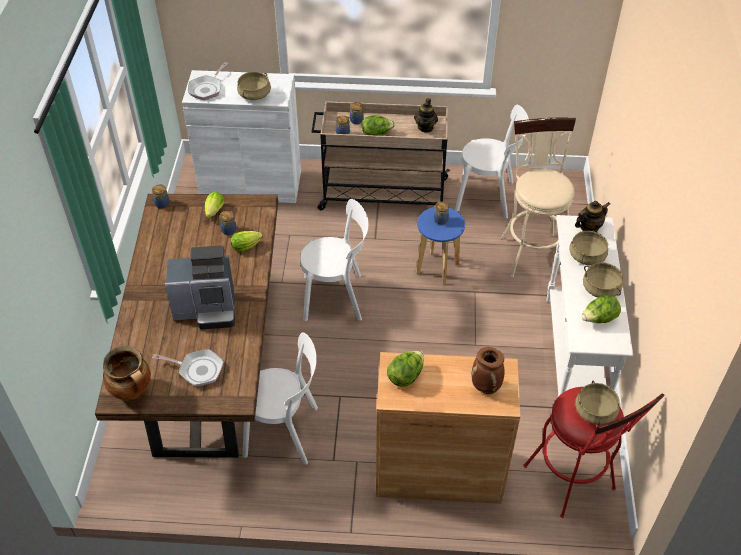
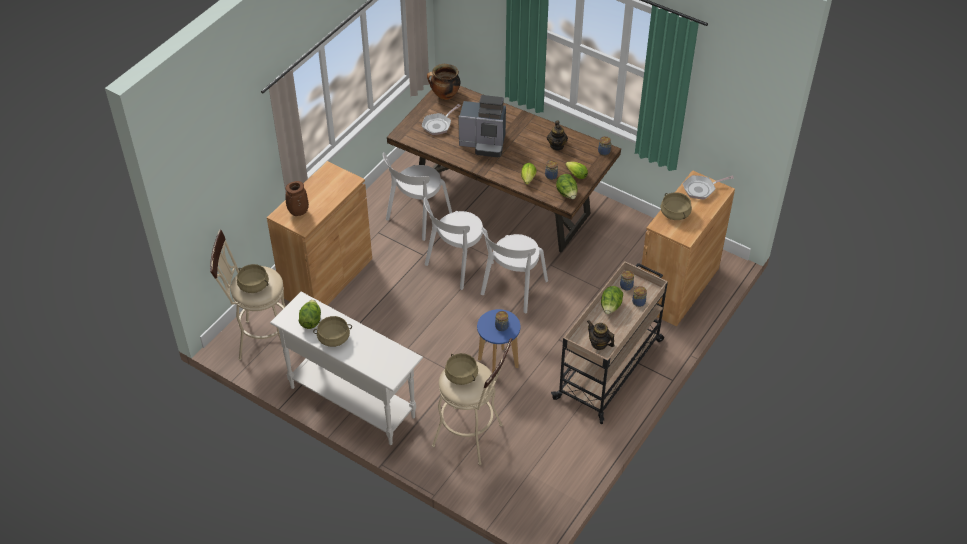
camera: 120 degrees right, 0 degrees up
(207, 88) = (701, 189): frying pan -> frying pan turned 75 degrees counterclockwise
(207, 309) = (484, 143): coffee machine -> coffee machine turned 105 degrees counterclockwise
(251, 184) = (677, 287): white cabinet -> brown cabinet
(405, 376) = (337, 182): lettuce -> lettuce (567, 194)
(488, 196) = (557, 443): white chair -> white chair (457, 265)
(574, 483) = (261, 340): red stool -> beige stool
(586, 256) = (368, 348): beige cooking pot -> beige cooking pot (461, 375)
(589, 227) = (394, 367): teapot -> teapot (557, 145)

